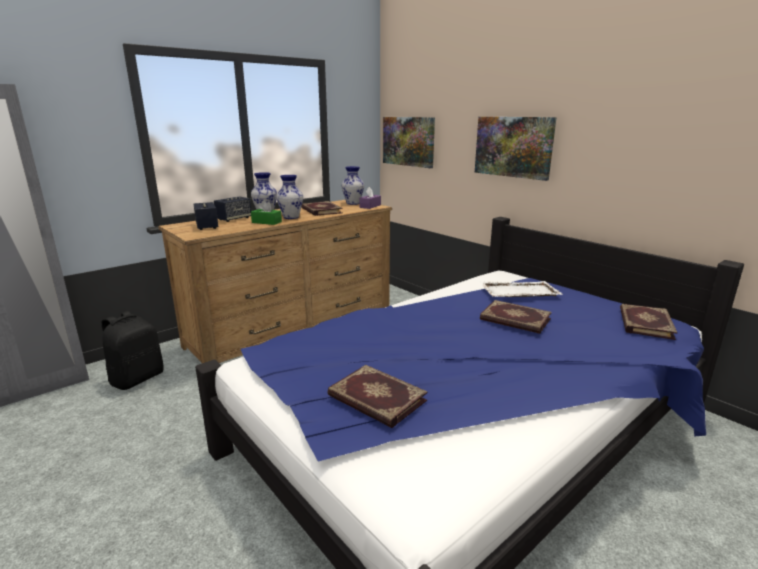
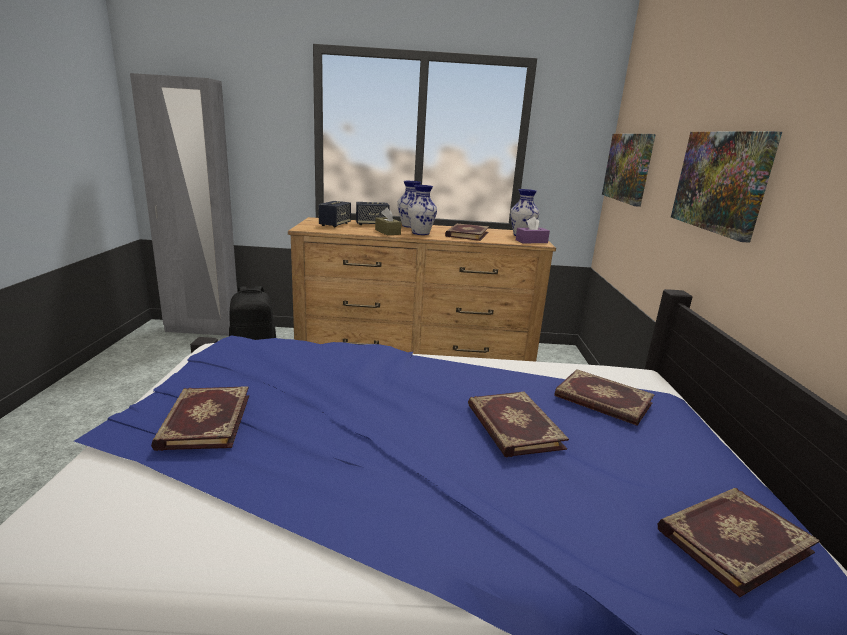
camera: 40 degrees right, 0 degrees up
(266, 222) = (387, 232): green tissue box -> brown tissue box
(518, 291) = (602, 400): white tray -> book

